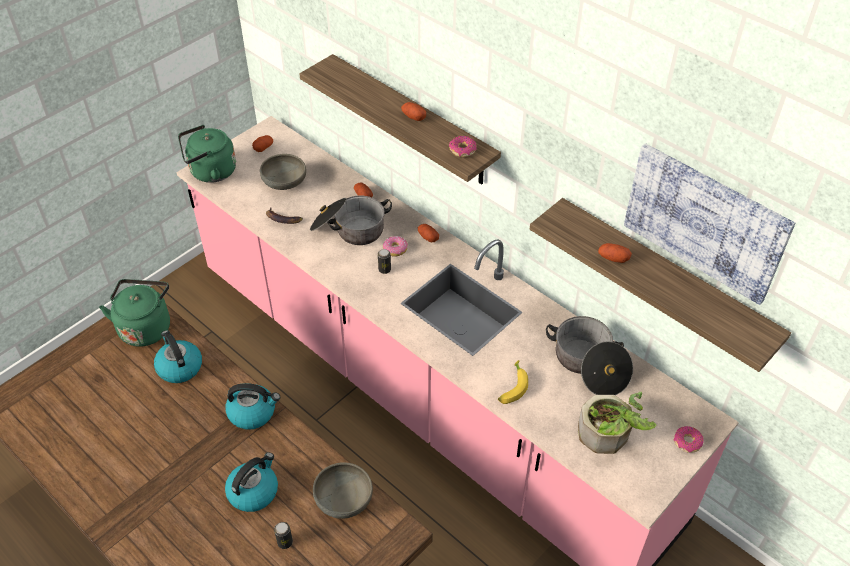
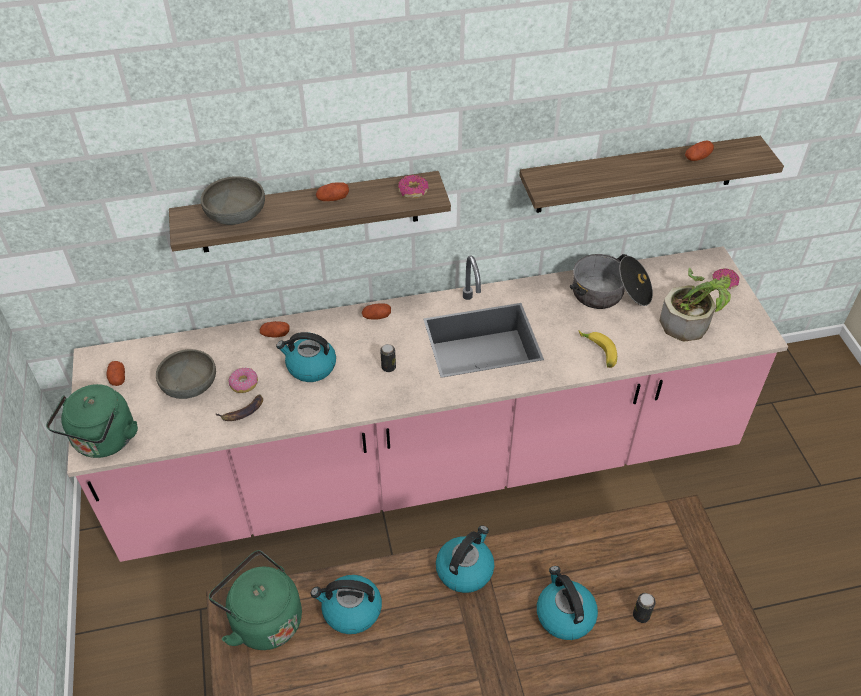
camera: 55 degrees left, 0 degrees up
(343, 499) = (621, 543): grey bowl -> grey bowl (236, 215)
(349, 229) = (310, 367): cooking pot -> kettle
(395, 249) = (369, 346): donut -> donut (244, 383)
(613, 258) = (616, 178): potato -> potato (697, 157)
(705, 222) = (675, 91): picture -> none

